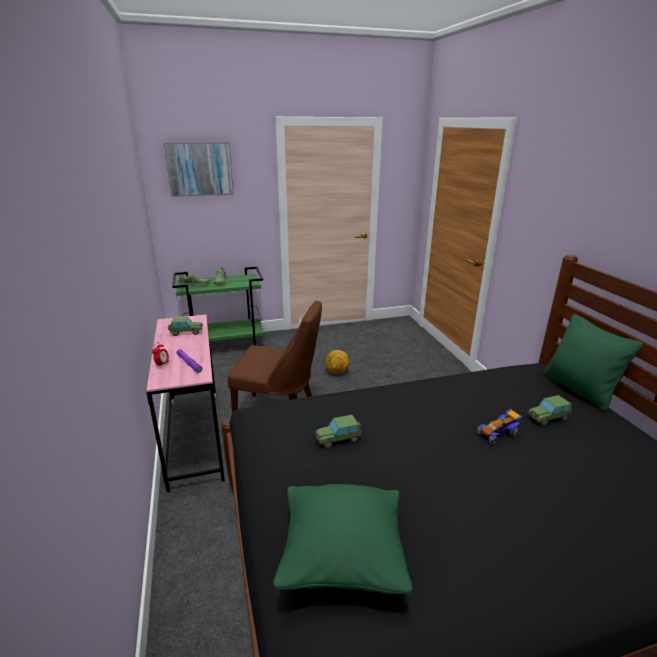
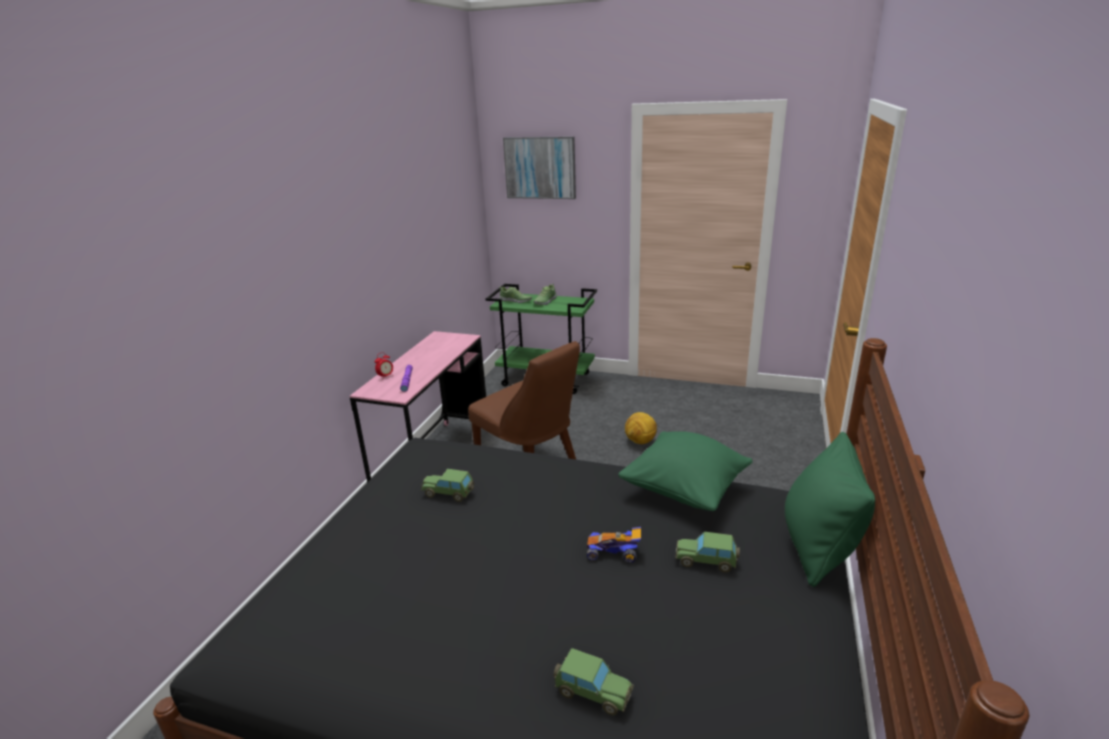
camera: 35 degrees right, 0 degrees up
(186, 332) = (440, 350): toy car -> toy car (592, 692)
(342, 558) = (327, 588): green pillow -> green pillow (684, 491)

